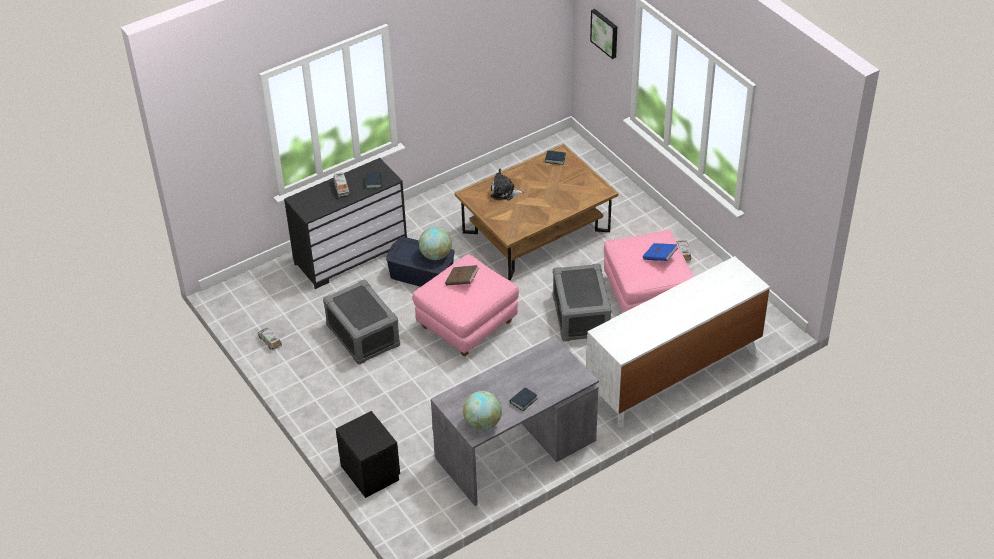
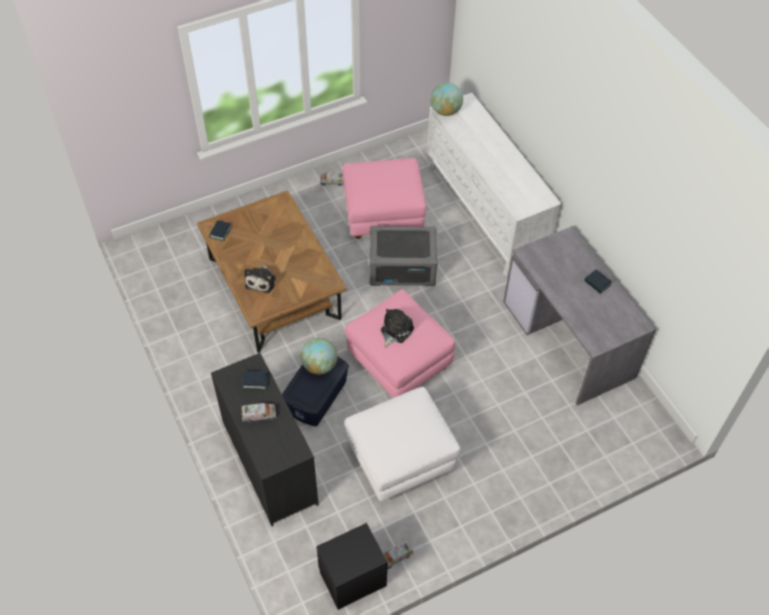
camera: 85 degrees left, 10 degrees up
(362, 335) = (401, 459): grey storage box -> white ottoman
(371, 472) = (593, 463): black nightstand -> black nightstand (352, 577)
(462, 281) = (395, 331): brown book -> plush toy
(482, 423) = (625, 318): globe -> globe (445, 111)
(605, 33) = (140, 105): picture -> none
(659, 258) = (389, 173): blue book -> none

